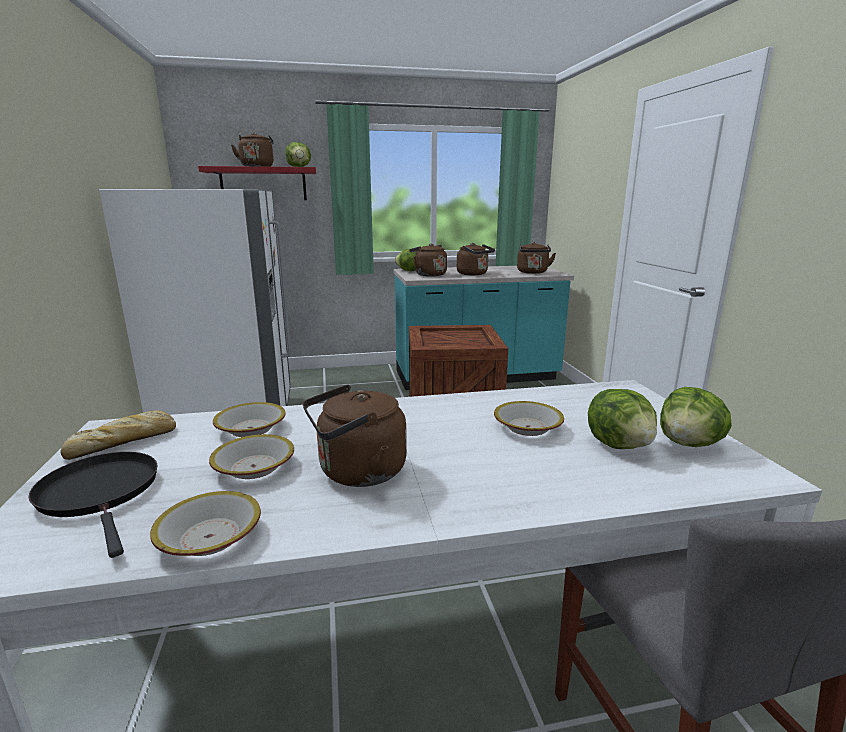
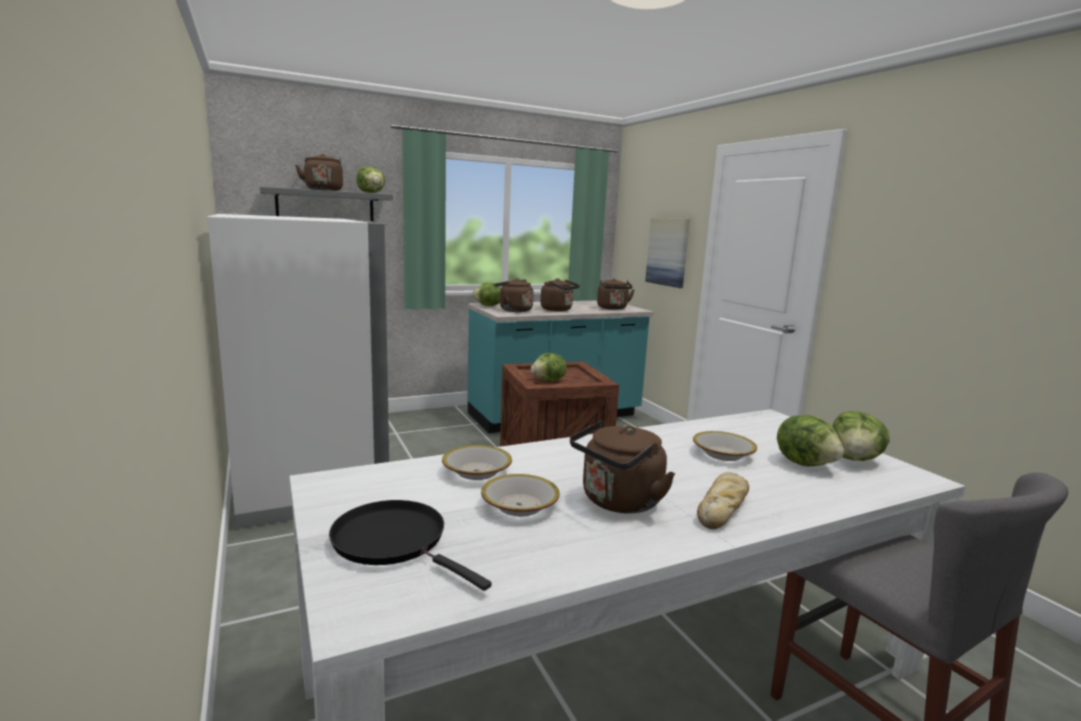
camera: 15 degrees left, 5 degrees down
(125, 442) = (359, 493): bread -> bread (723, 507)
(209, 537) = (545, 567): bowl -> none
(263, 184) = (325, 209): red shelf -> grey shelf
(442, 343) = (549, 381): none -> lettuce
(591, 212) = (668, 252): none -> picture

